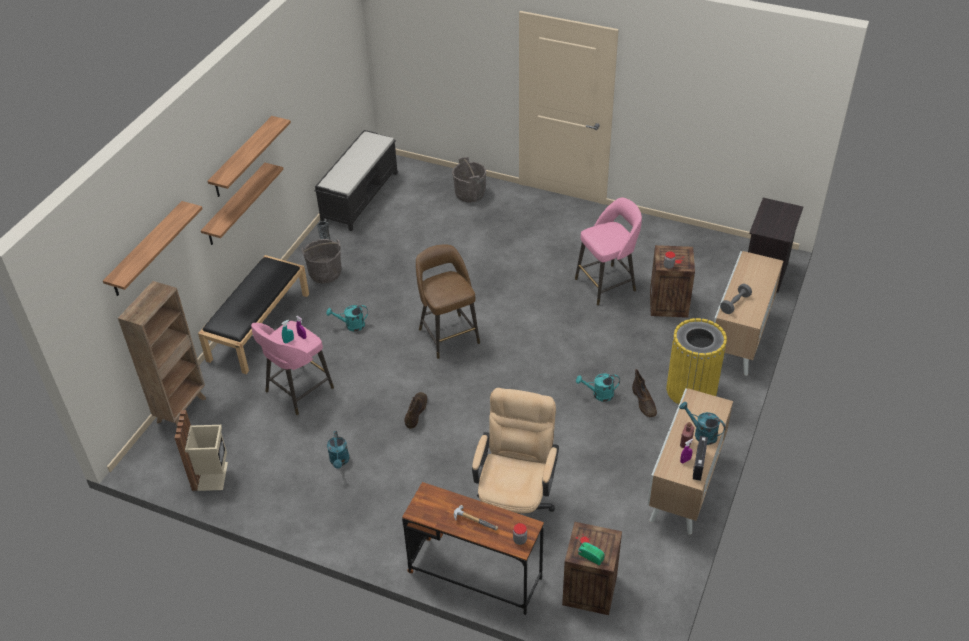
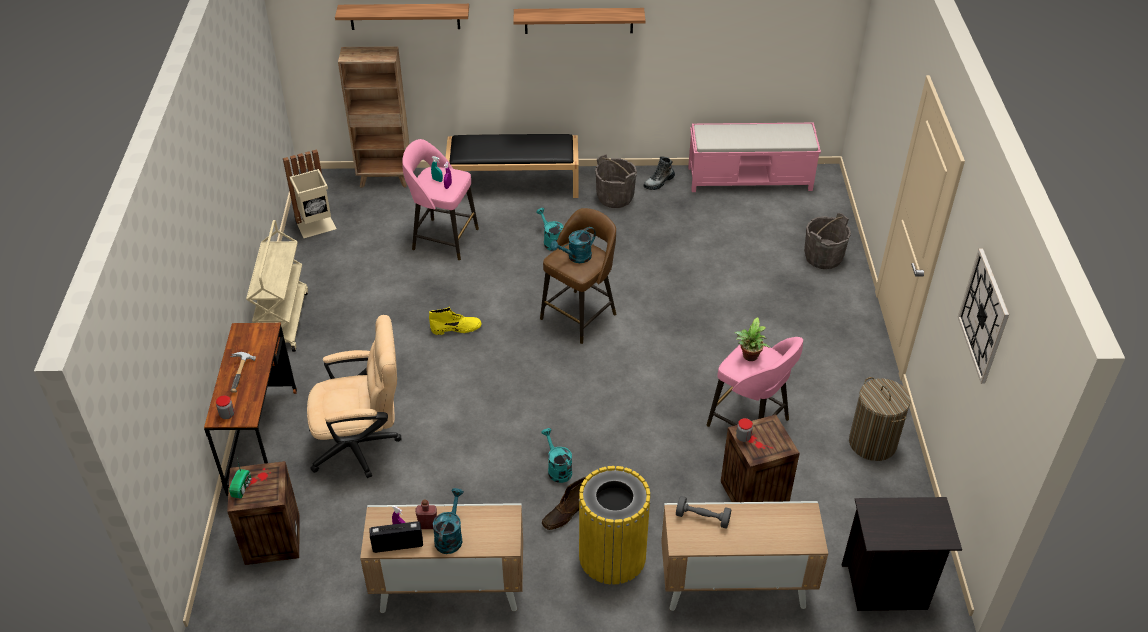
camera: 65 degrees right, 0 degrees up
(235, 205) = (551, 59): shelf -> none
(329, 529) = (283, 320): none -> beige cart
(339, 461) = (367, 298): turquoise watering can -> turquoise watering can (576, 257)
(360, 197) = (750, 179): black bench -> pink bench
(416, 411) = (456, 328): brown boot -> yellow boot
(602, 236) = (749, 357): none -> potted plant
(651, 236) = (872, 443): none -> laundry basket
(711, 92) = (984, 315): none -> wall clock

